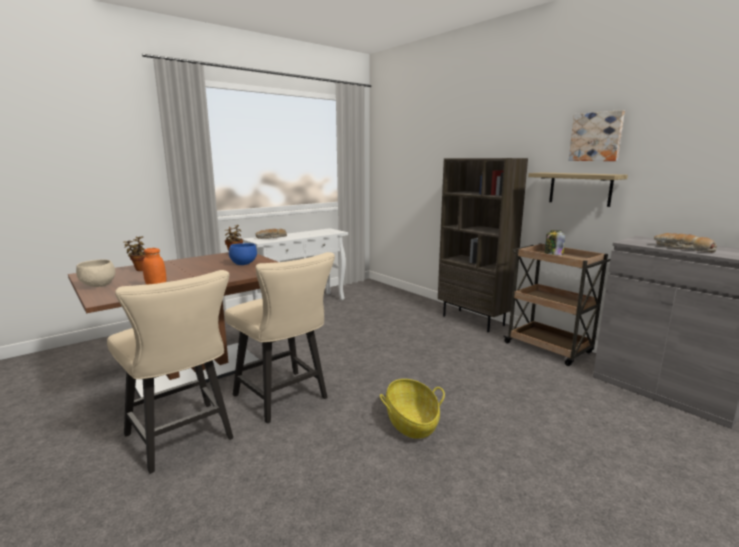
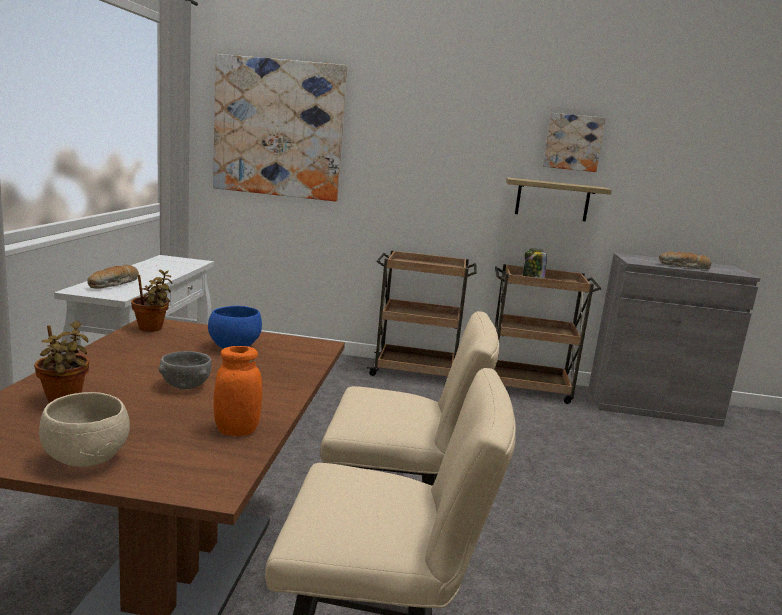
camera: 45 degrees left, 0 degrees up
(186, 273) = (185, 386): none -> grey bowl
(408, 153) = (278, 129): none -> picture
(411, 422) = (559, 520): basket -> none
(474, 320) = (415, 372): brown bookcase -> brown cart

